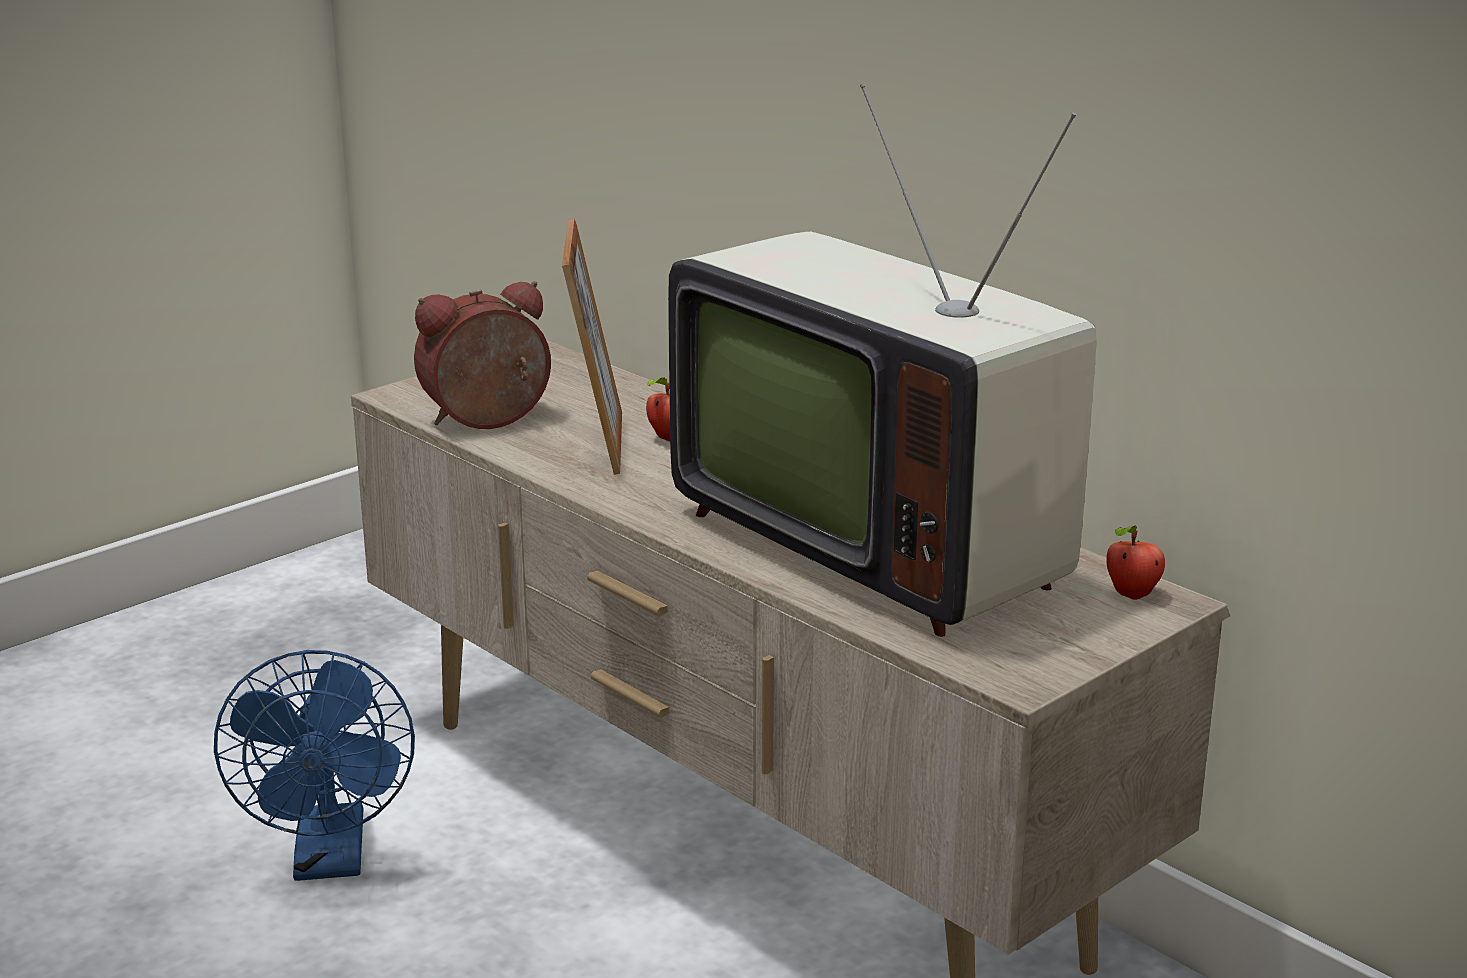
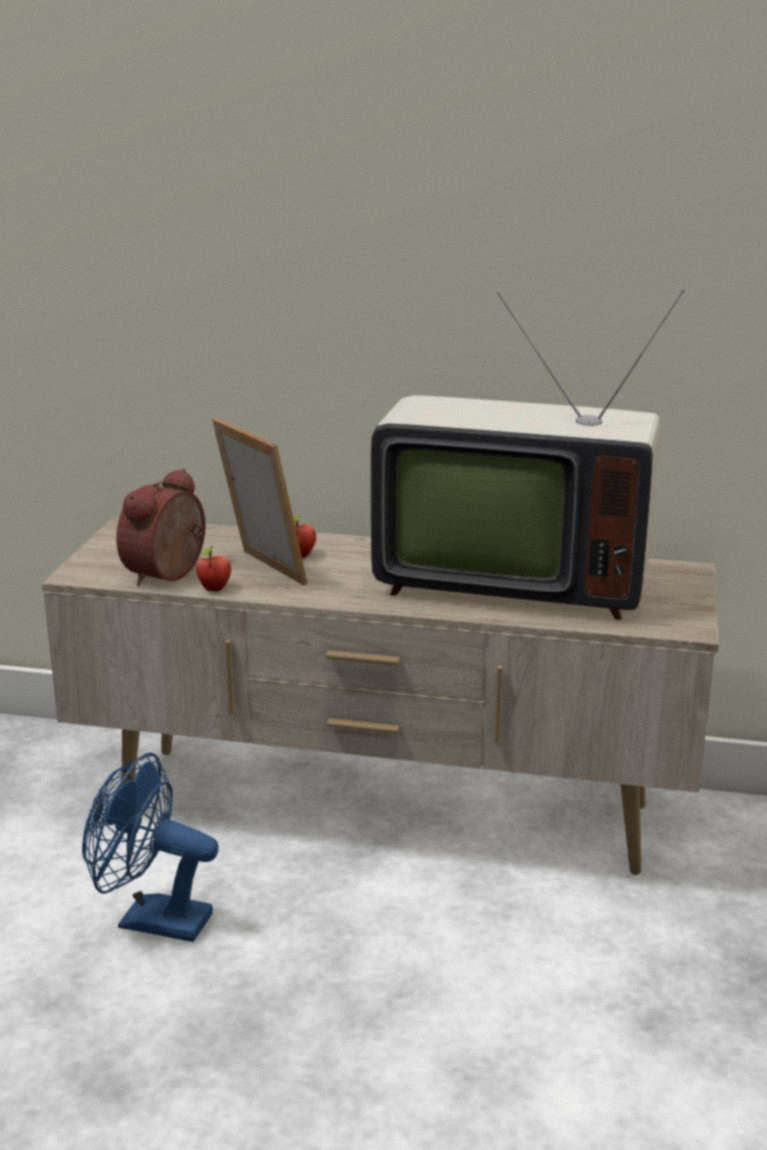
camera: 35 degrees left, 0 degrees up
(331, 860) = (151, 920): blue fan -> blue fan turned 150 degrees clockwise
(1132, 595) = (670, 572): apple -> apple (215, 589)

